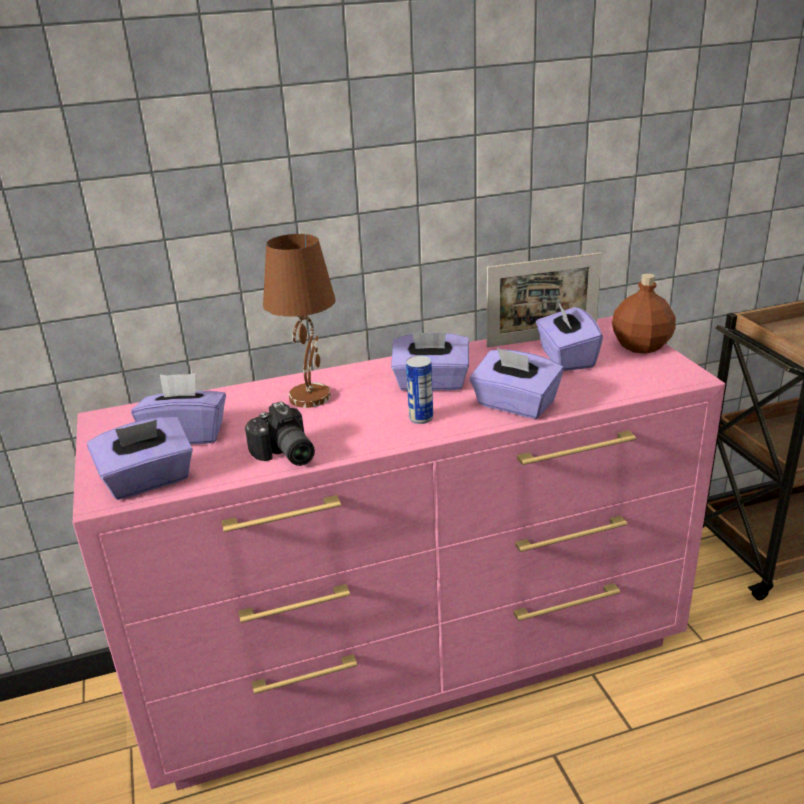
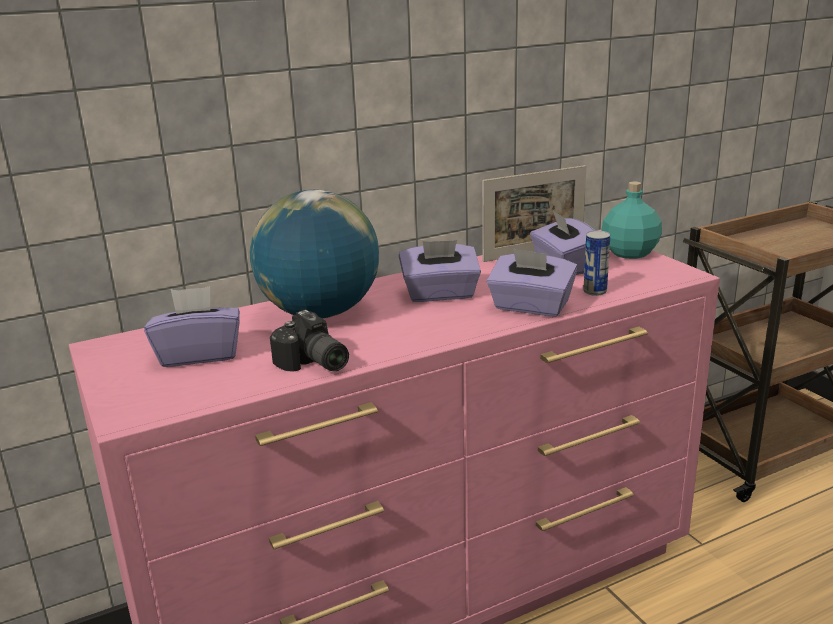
camera: 10 degrees left, 5 degrees down
(148, 481) = (172, 398): purple tissue box -> none
(310, 396) = (320, 313): brown table lamp -> globe
(421, 418) = (442, 324): can -> can (595, 291)
(641, 346) = (629, 253): brown bottle -> turquoise bottle

